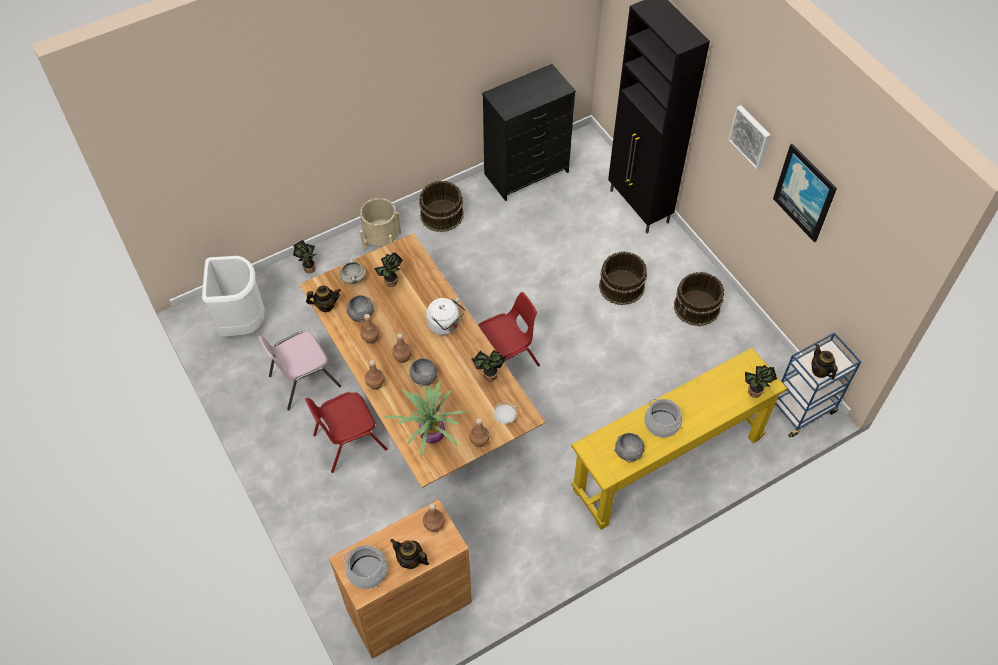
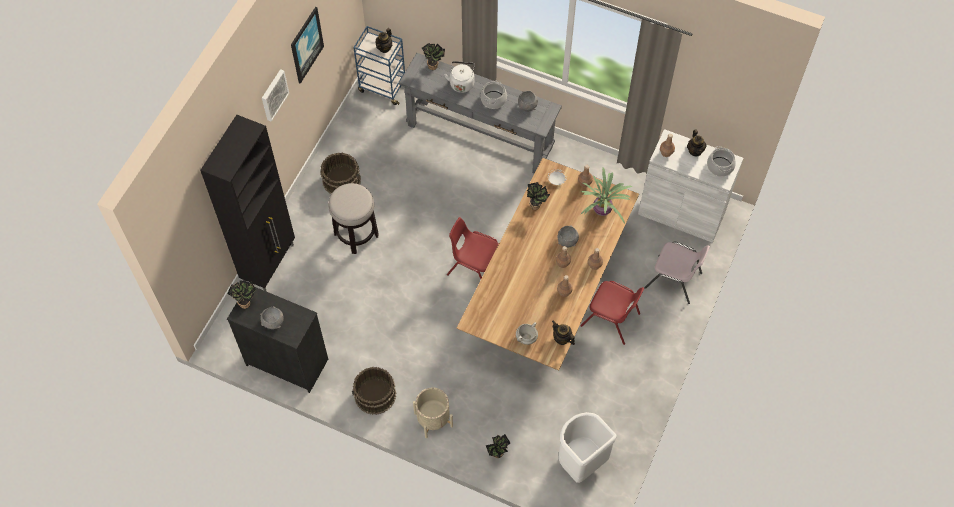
camera: 125 degrees left, 5 degrees up
(303, 381) = (591, 382): pink chair -> pink chair (674, 280)
(361, 315) = (551, 310): grey bowl -> grey bowl (273, 322)
(391, 284) = (511, 310): potted plant -> potted plant (246, 302)
(409, 606) = (681, 213): brown cabinet -> white cabinet
(445, 325) = (518, 255): white kettle -> white kettle (461, 83)
(621, 286) = (356, 234): brown bucket -> stool
(667, 464) = (480, 136): yellow console table -> grey console table

